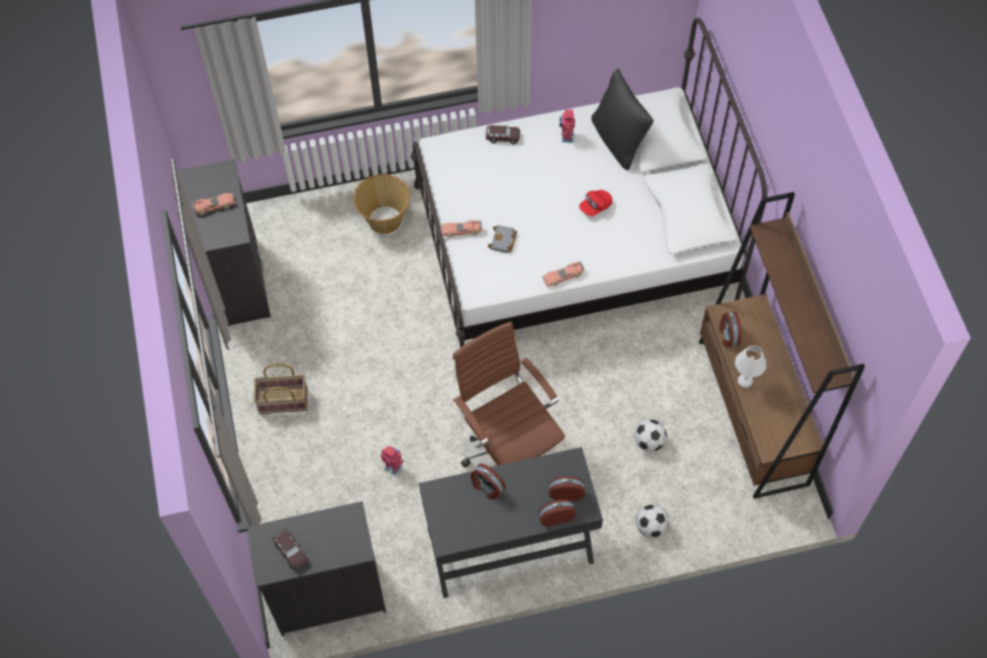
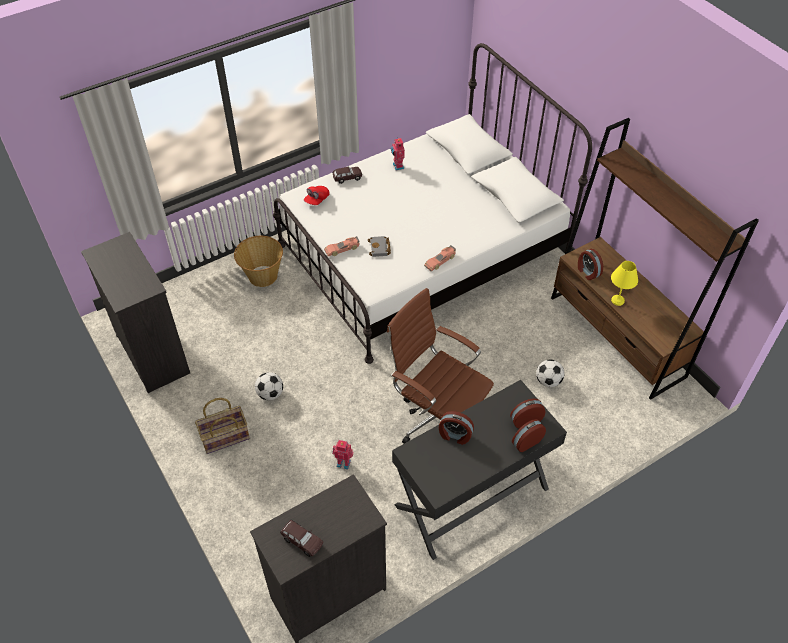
camera: 20 degrees left, 10 degrees down
(214, 206) = (122, 271): toy car -> none
(595, 207) = (442, 207): red cap -> red cap (317, 200)
(619, 141) = (439, 160): black pillow -> none
(651, 527) = (581, 446): football -> football (270, 394)
(745, 380) = (618, 300): white table lamp -> yellow table lamp

